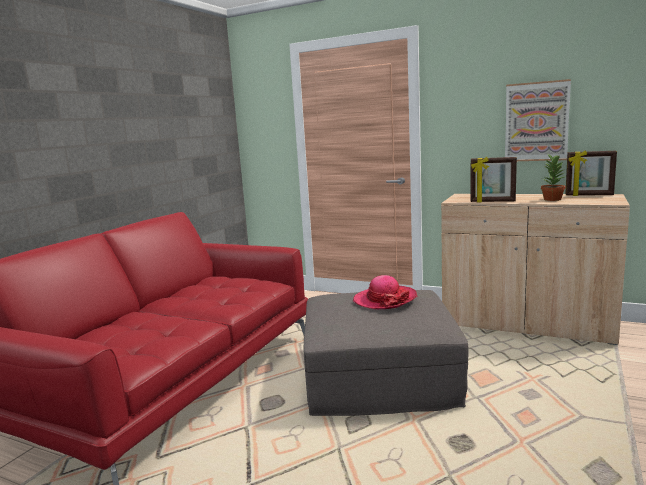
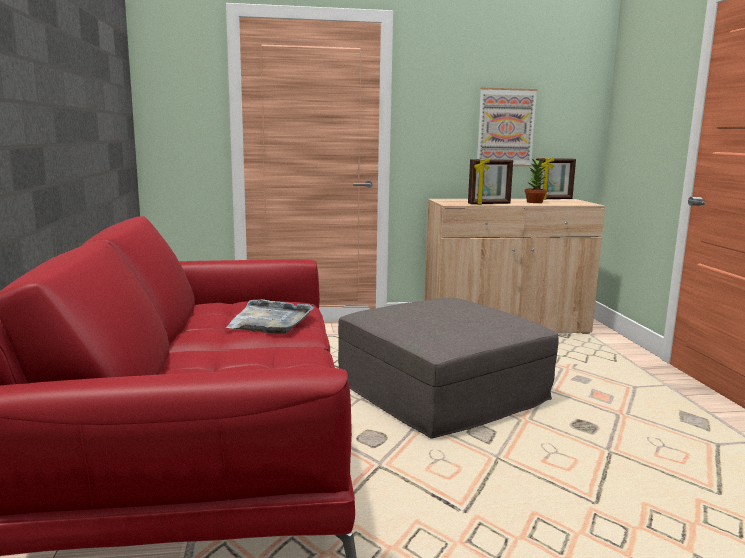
camera: 35 degrees left, 0 degrees up
(223, 296) = (270, 320): none -> grey tray
(385, 300) = (442, 307): hat -> none

